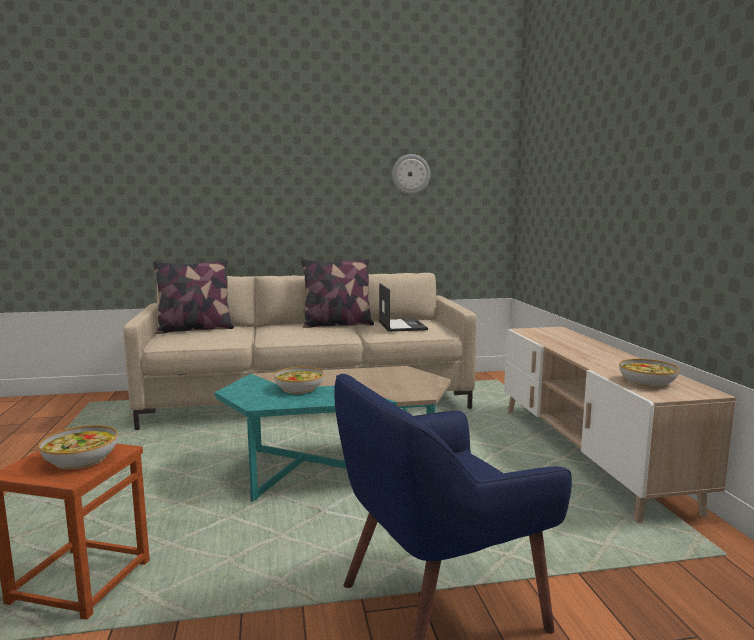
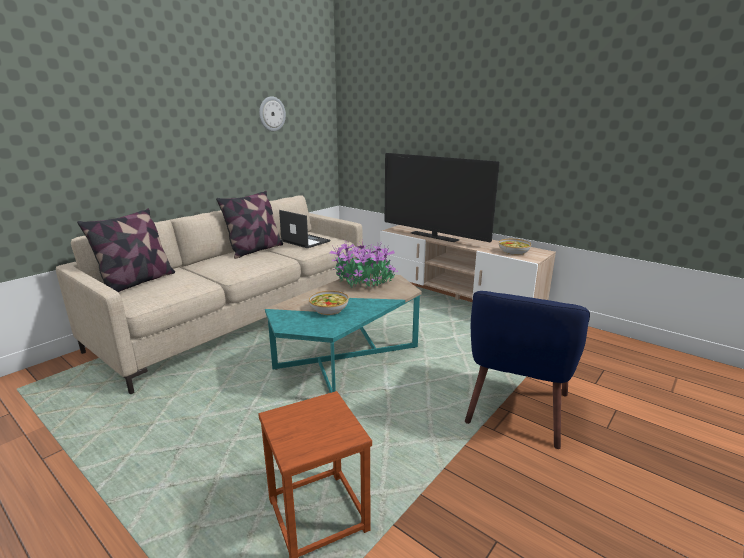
camera: 40 degrees left, 10 degrees up
(81, 459) = (320, 419): bowl -> none
(390, 376) = (364, 282): none -> potted plant
(563, 345) = (434, 237): none -> television

